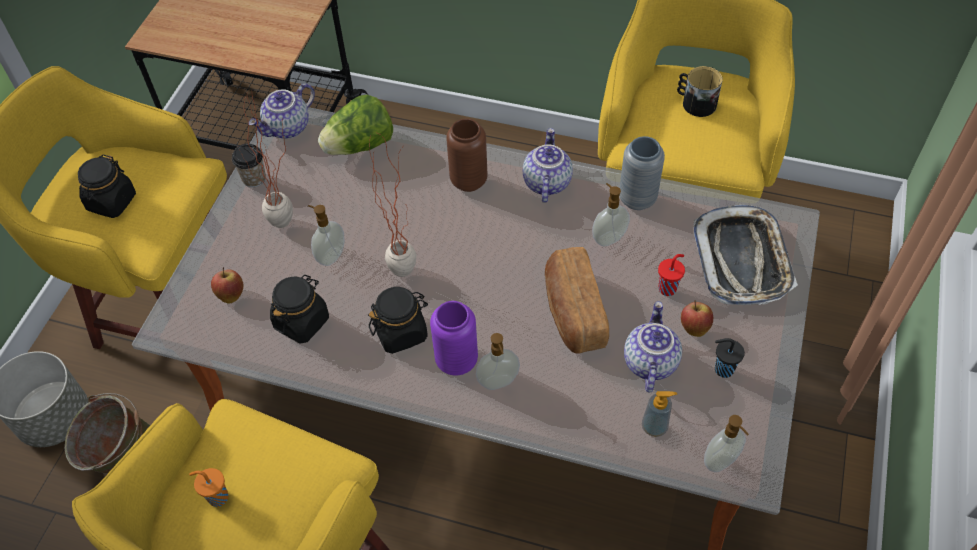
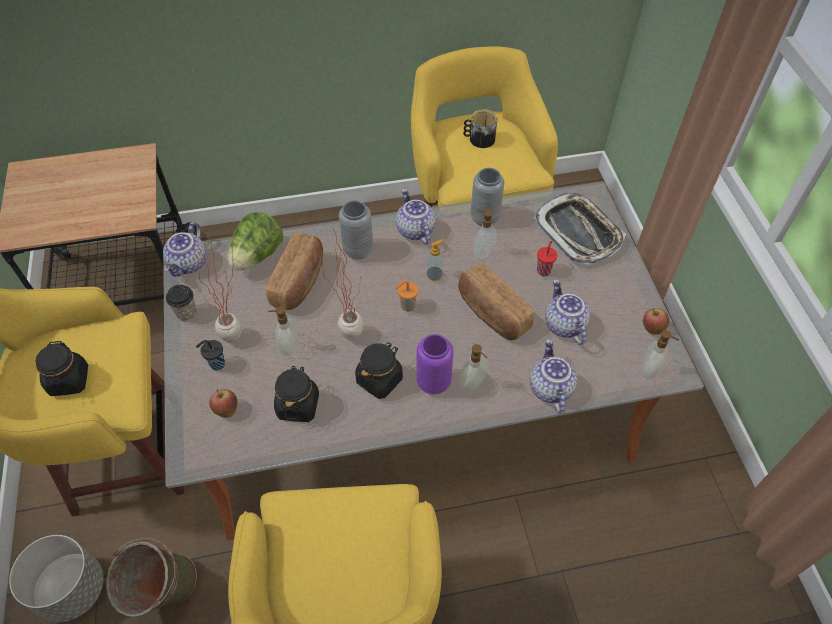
camera: 30 degrees left, 0 degrees up
(217, 497) = (315, 569): orange cup -> orange cup (407, 306)
(385, 191) = (299, 281): none -> bread
(468, 181) = (358, 250): brown vase -> grey vase
(582, 426) = (549, 388): none -> teapot
(654, 427) = (595, 367): soap dispenser -> soap dispenser (434, 274)
(694, 327) = (577, 289): apple -> apple (652, 328)
(722, 369) = (612, 309): black cup -> black cup (216, 364)

